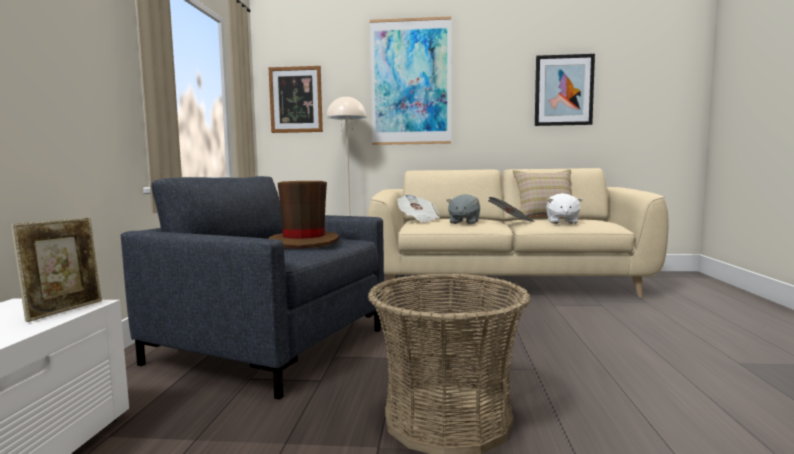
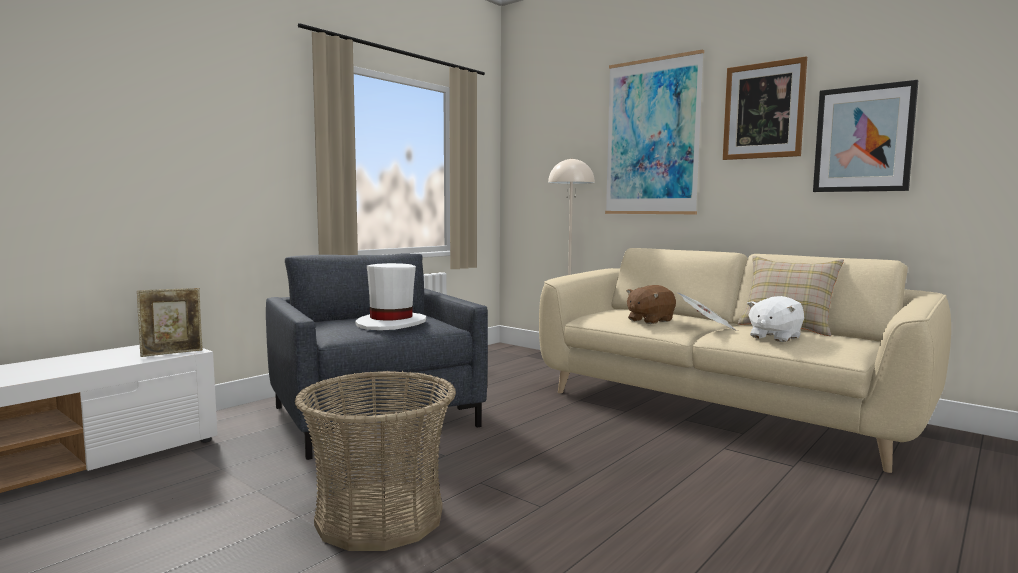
camera: 35 degrees right, 0 degrees up
(296, 99) = (535, 162): picture -> picture (763, 111)
(304, 242) = (391, 323): brown hat -> white hat
(418, 220) = (608, 310): newspaper -> none
(463, 222) = (649, 320): grey plush toy -> brown plush toy

